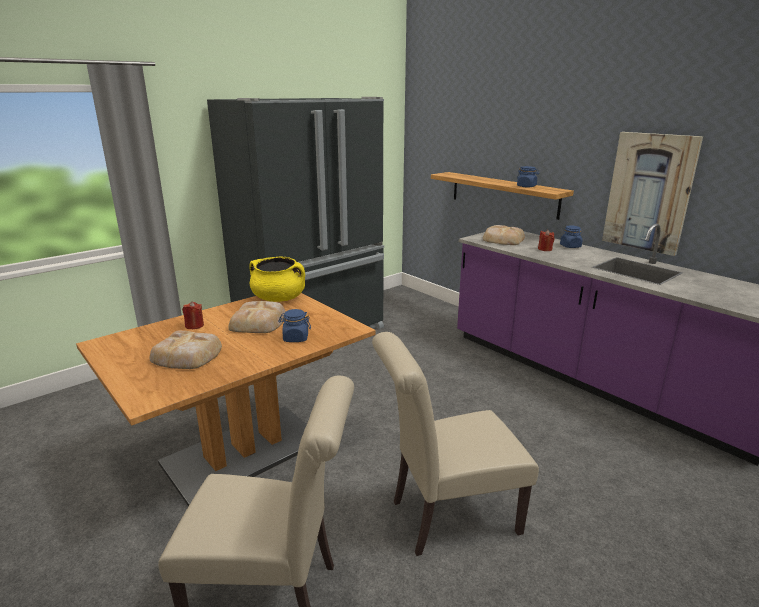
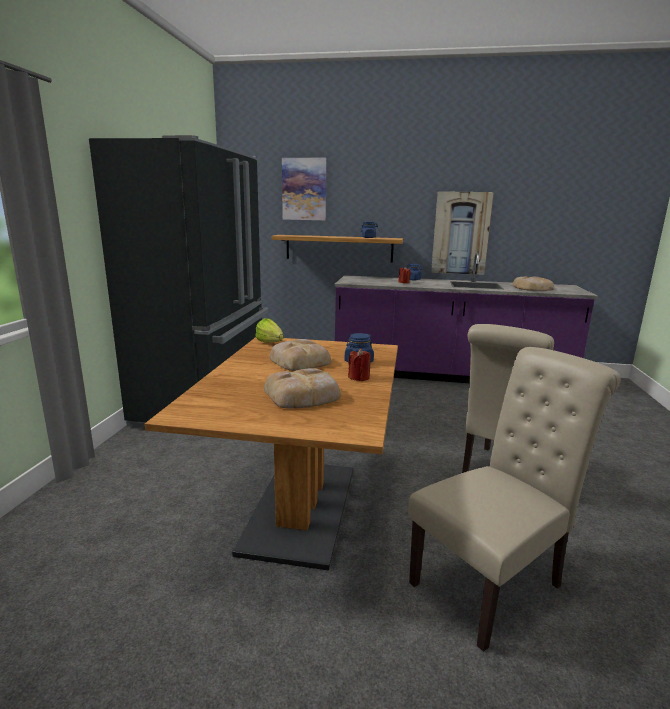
camera: 40 degrees left, 5 degrees down
(194, 326) = (246, 377): red candle -> red candle (359, 377)
(279, 298) = (271, 344): yellow cooking pot -> lettuce
(475, 123) = (304, 189): none -> picture
(502, 239) = (365, 281): bread -> bread (531, 288)

